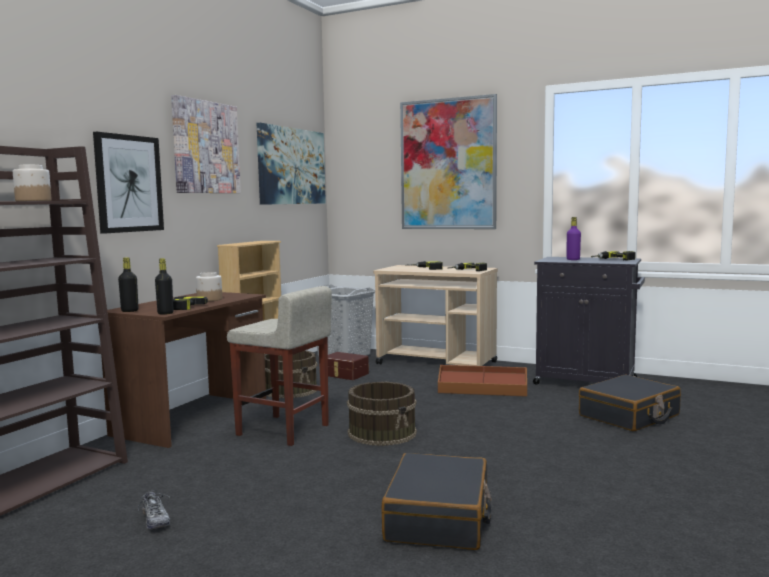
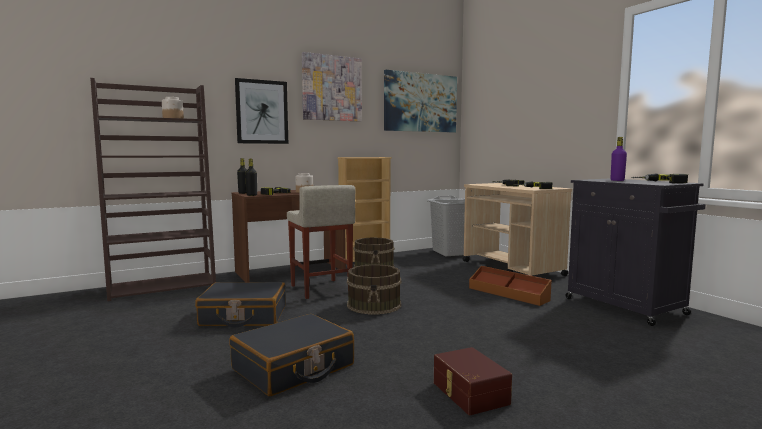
camera: 35 degrees right, 0 degrees up
(155, 520) = (166, 318): shoe -> none
(344, 374) = (427, 264): brown storage box -> brown storage box (469, 393)
(448, 164) = (540, 94): picture -> none
(629, 416) = (611, 343): black suitcase -> black suitcase (243, 316)

